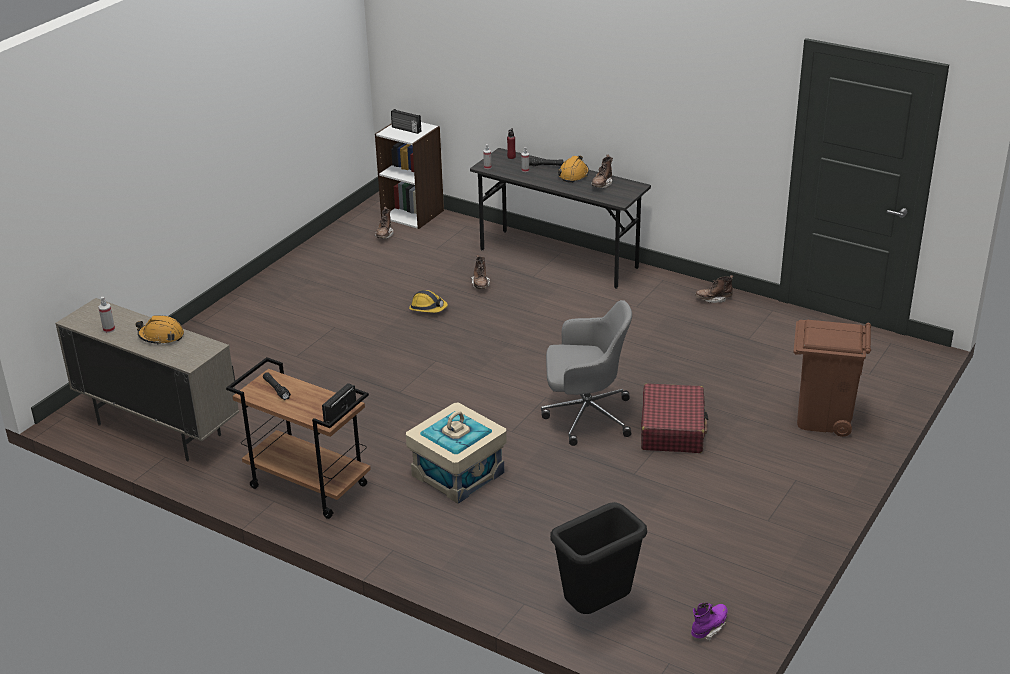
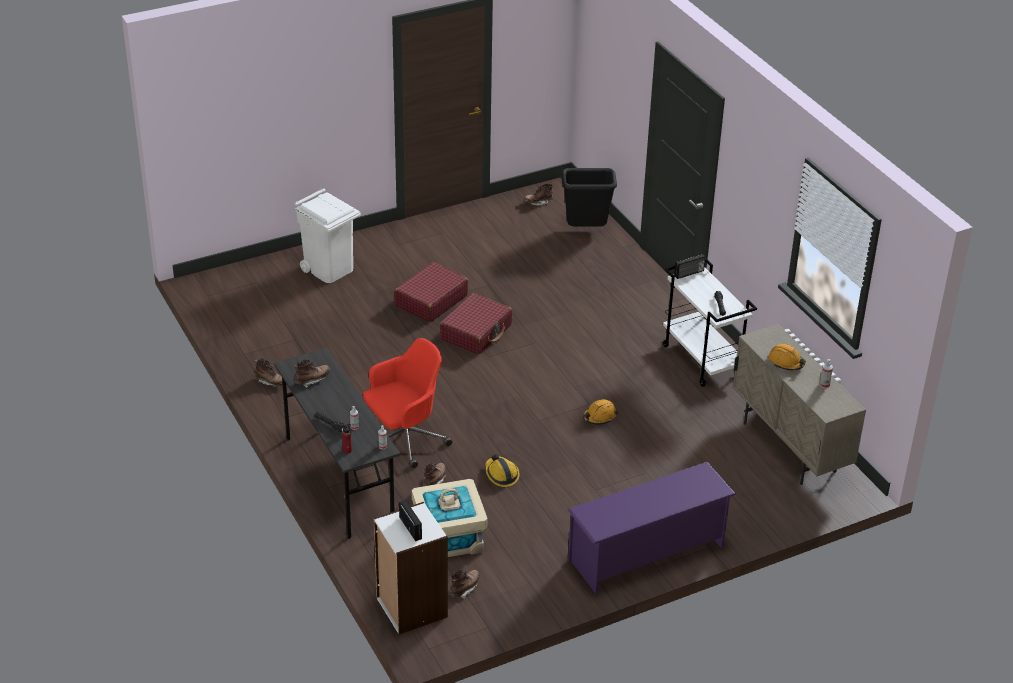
camera: 150 degrees left, 5 degrees up
(253, 301) = (647, 554): none -> purple shoe rack
(307, 486) = (703, 360): brown cart -> white cart
(457, 474) = (598, 329): beige storage box -> beige storage box (449, 538)
(540, 302) = (404, 439): none -> red office chair
(573, 174) = (321, 402): orange hard hat -> orange hard hat (599, 416)
(585, 416) = (476, 332): grey office chair -> red suitcase
(708, 628) = (538, 202): purple boot -> brown boot
(823, 418) = (329, 269): brown trash can -> white trash can

